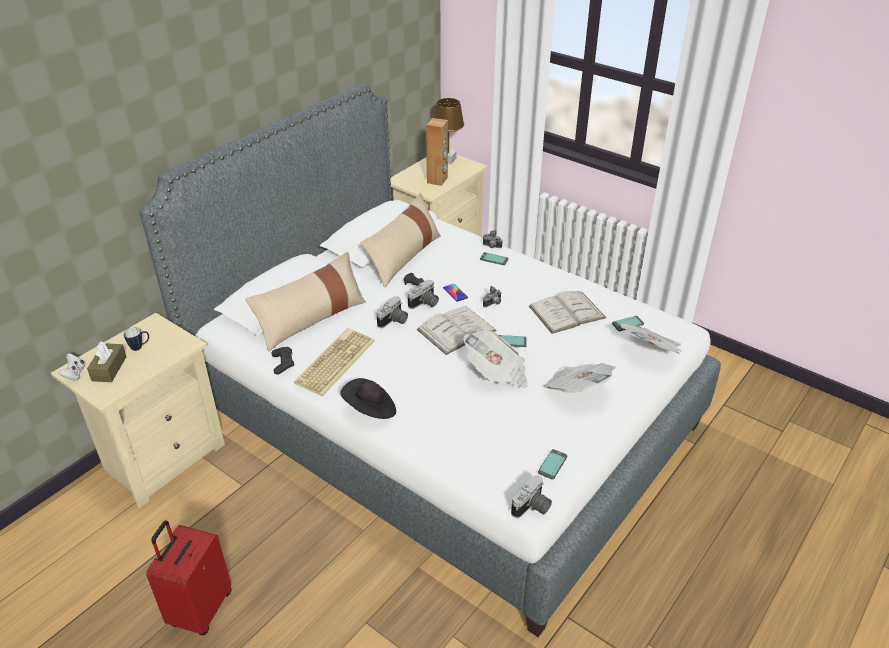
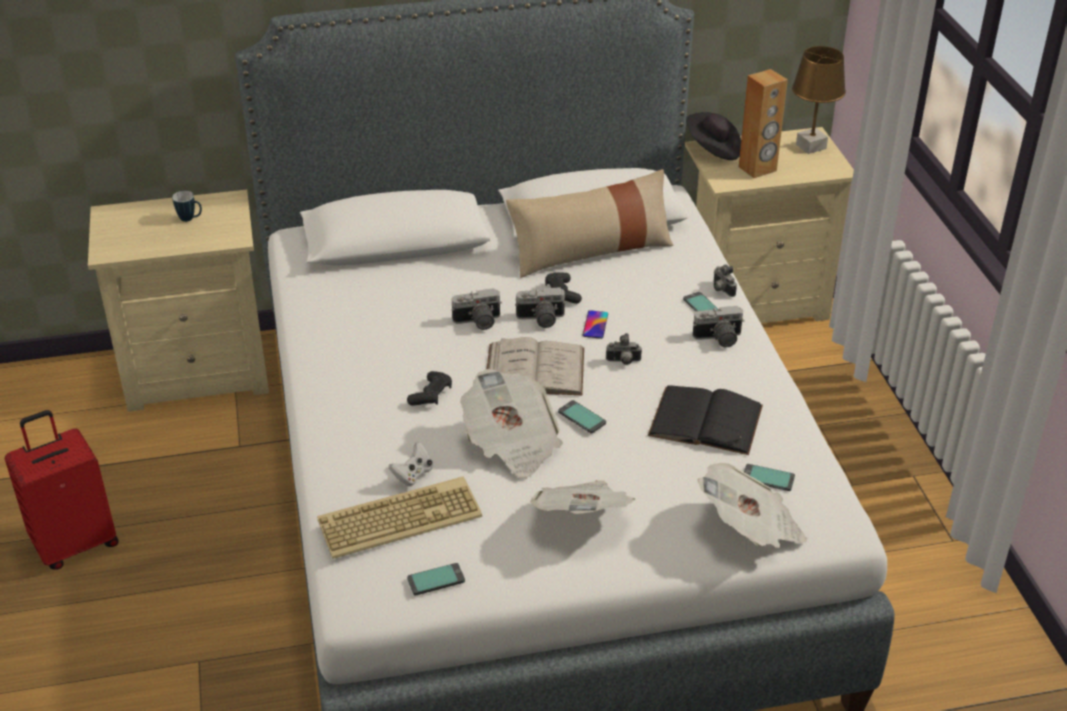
camera: 40 degrees right, 0 degrees up
(74, 374) = (107, 218): white game controller -> white game controller (413, 475)
(109, 369) = (140, 228): brown tissue box -> none
(283, 363) = (306, 309): black game controller -> black game controller (431, 395)
(311, 319) = (393, 275): beige pillow -> none
(334, 361) = (359, 334): keyboard -> keyboard (400, 517)
(370, 410) = (327, 406): black hat -> black hat (713, 149)
(532, 508) = (352, 609): camera -> camera (718, 339)
(567, 312) = (705, 420): white book -> black book

